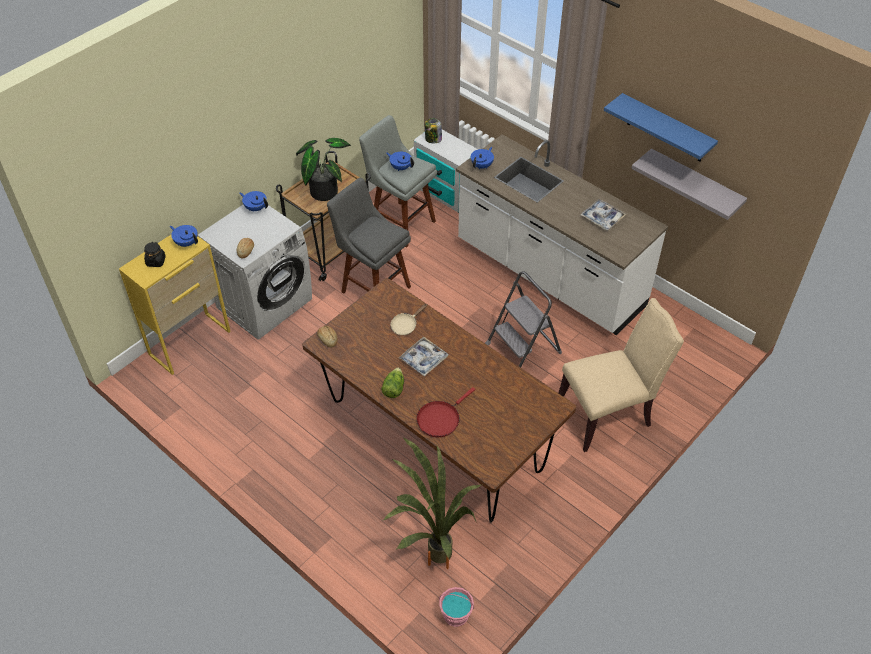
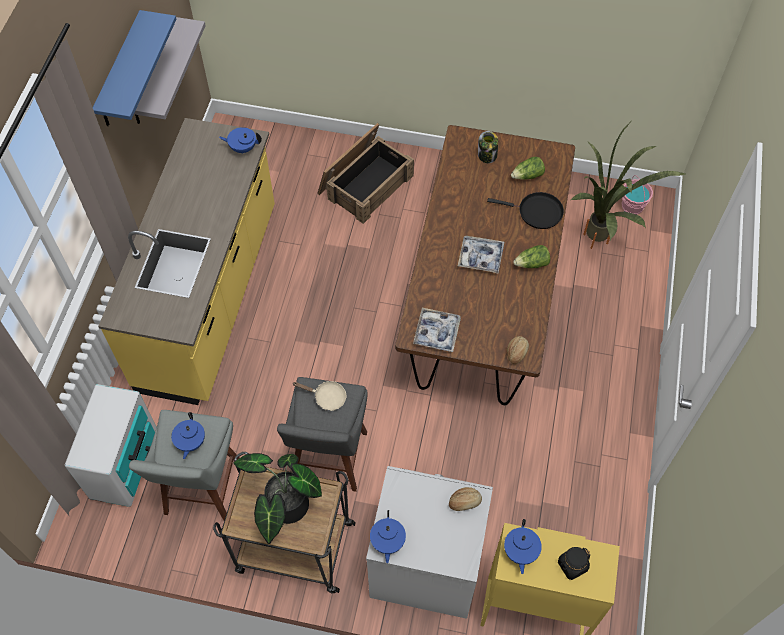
camera: 120 degrees left, 10 degrees up
(406, 325) = (449, 293): beige frying pan -> beige frying pan (326, 397)
(433, 139) = (98, 449): jar -> jar (487, 155)
(440, 419) = (537, 212): red frying pan -> black frying pan
(482, 166) = (173, 318): blue teapot -> blue teapot (242, 148)
(482, 433) = (527, 176): none -> lettuce
(526, 347) = (326, 276): grey step ladder -> none
(549, 275) = (211, 298): white counter -> yellow counter
(602, 218) = (203, 173): tray -> tray (436, 332)
(608, 413) = (365, 183): beige chair -> crate

